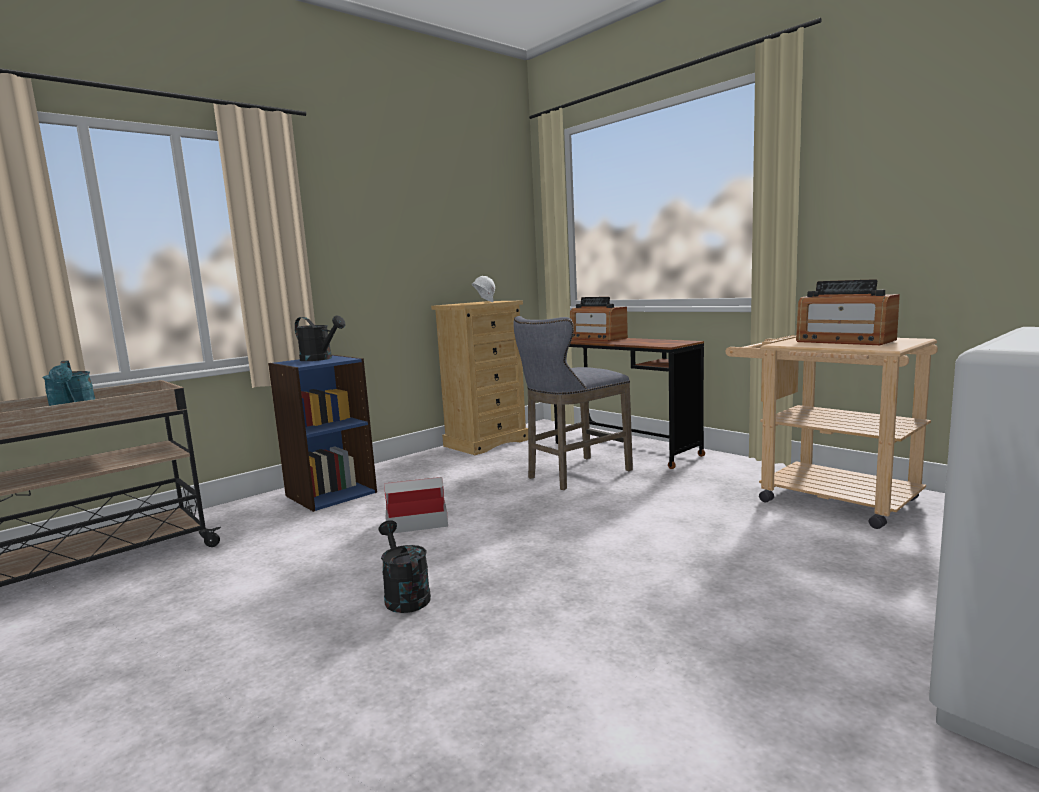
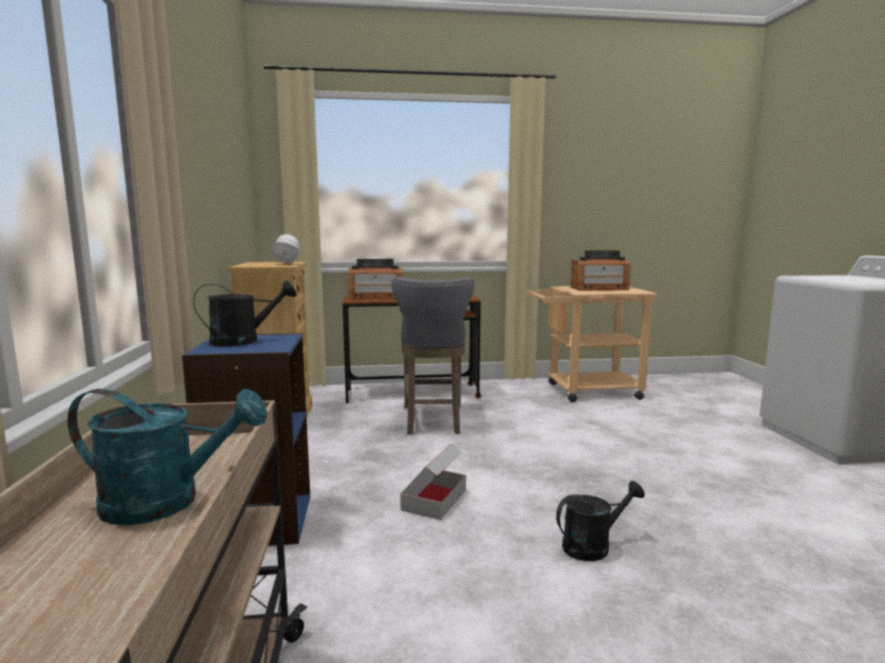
camera: 55 degrees left, 0 degrees up
(404, 596) = (593, 546): black watering can -> black watering can turned 150 degrees clockwise

